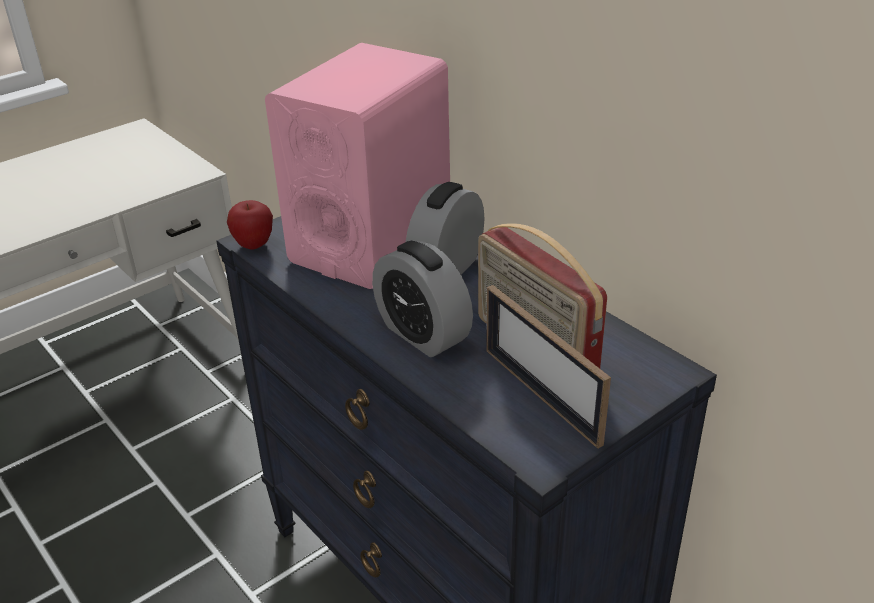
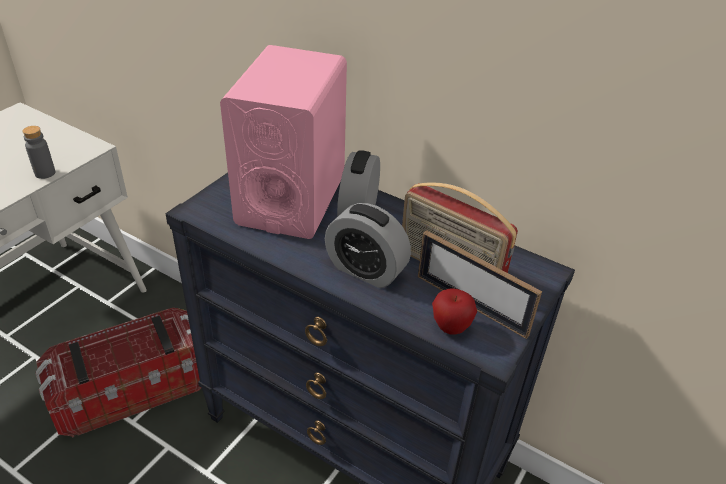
camera: 20 degrees left, 5 degrees up
(136, 195) = (45, 173): none -> grey bottle
(200, 477) = (133, 389): none -> storage box
(254, 245) = (199, 213): apple -> apple (450, 327)

